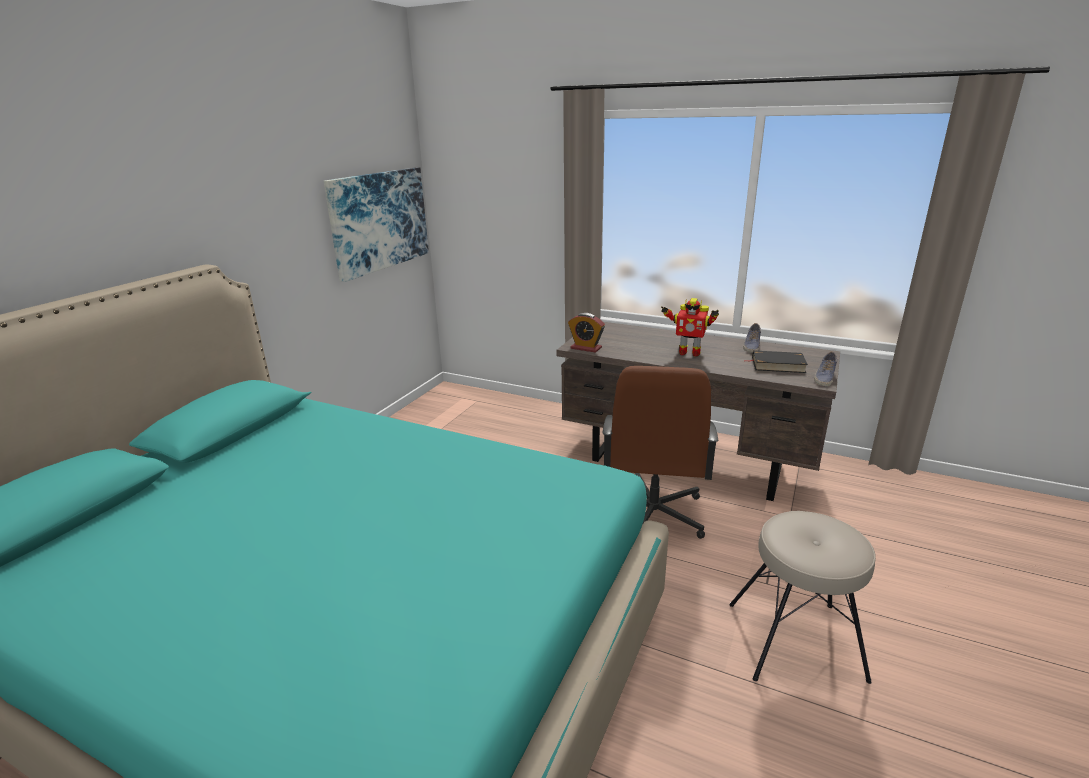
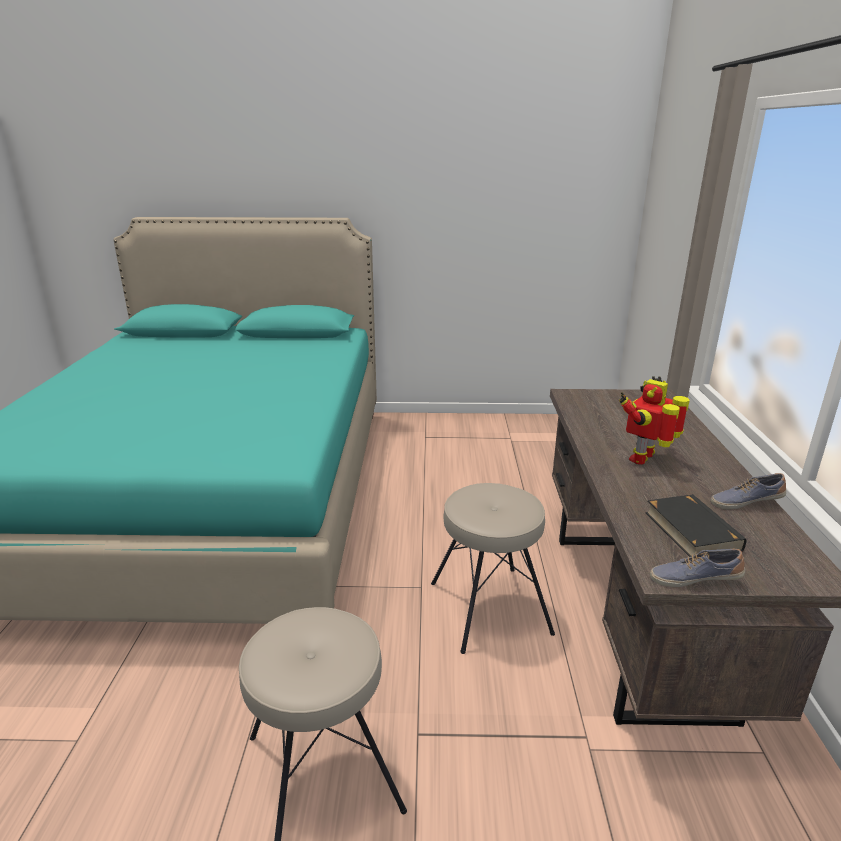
camera: 65 degrees right, 0 degrees up
(379, 221) = (557, 219): picture -> none
(586, 348) = (574, 400): alarm clock -> none
(652, 515) = (488, 608): brown office chair -> beige stool
(688, 352) = (644, 458): toy robot -> toy robot turned 45 degrees clockwise

